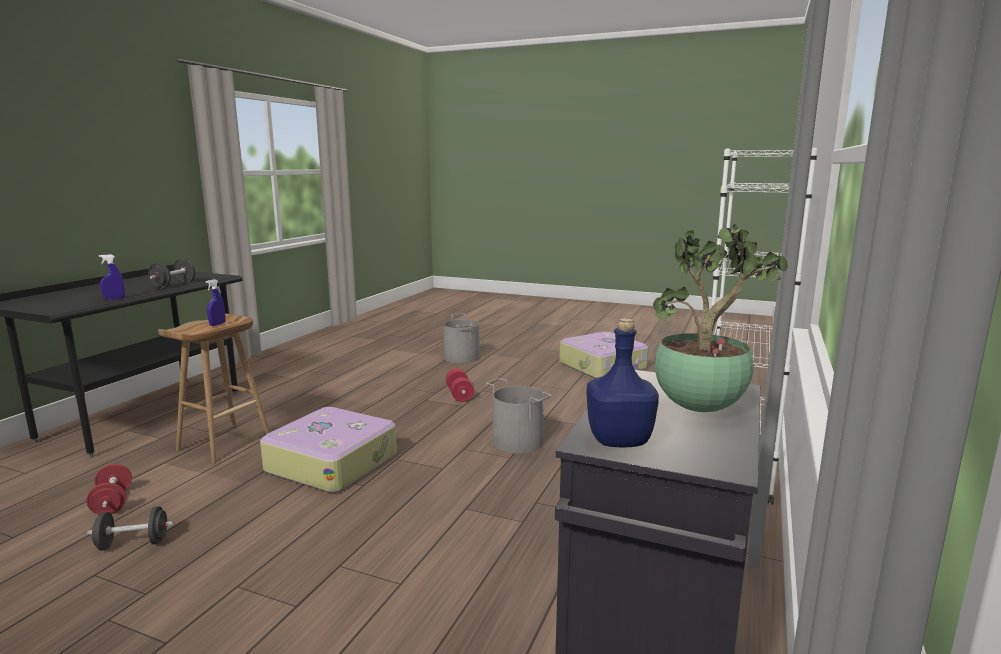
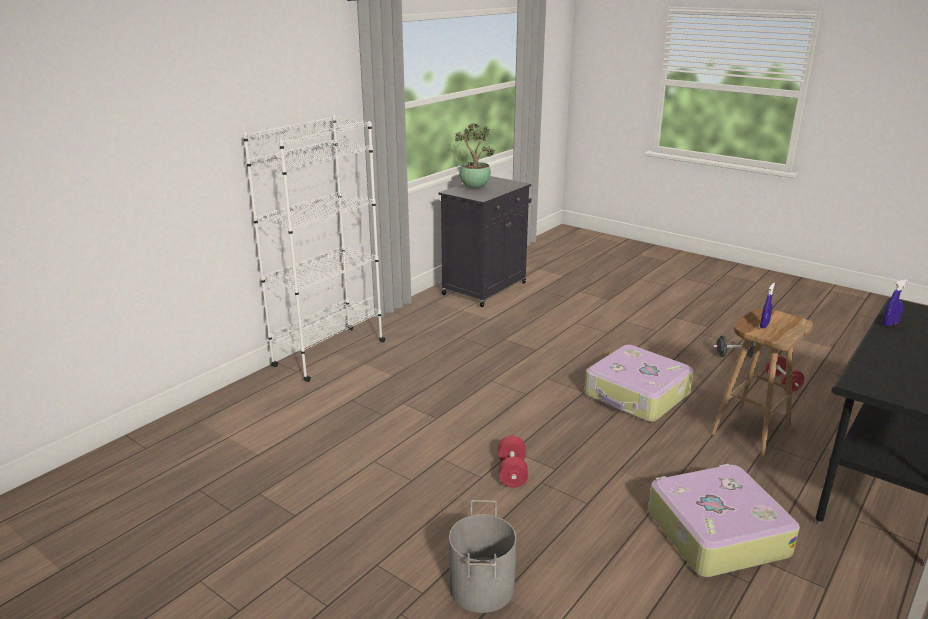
camera: 165 degrees left, 10 degrees up
(173, 285) = (884, 358): black dumbbell -> none
(518, 441) = (476, 394): grey bucket -> none
(603, 366) = (276, 510): suitcase -> suitcase (715, 532)
(619, 441) = (511, 183): blue bottle -> none

